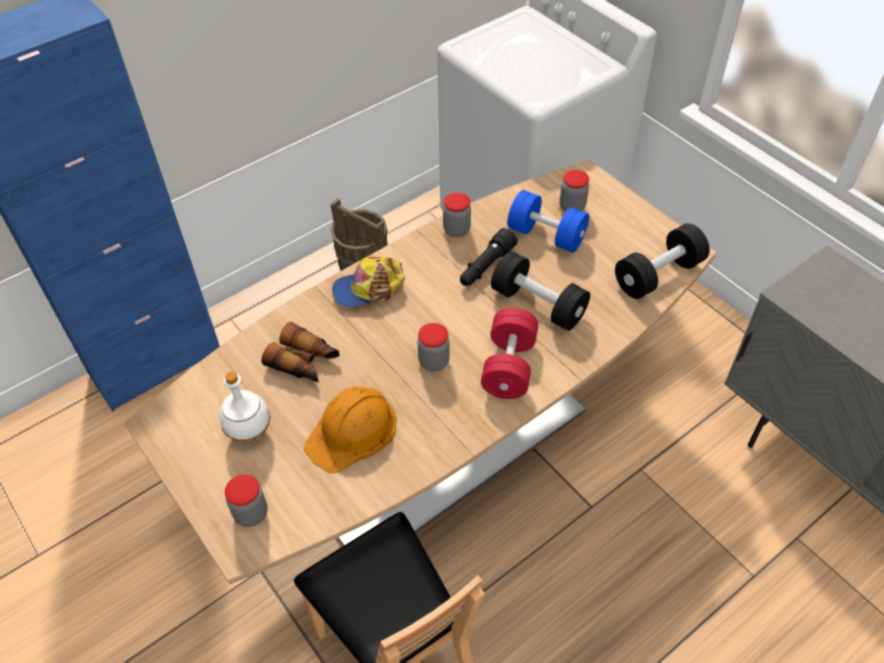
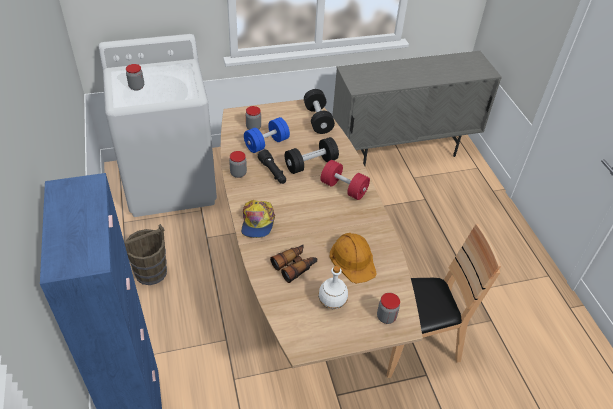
camera: 70 degrees left, 5 degrees down
(434, 362) = (325, 214): jar -> jar (136, 87)

